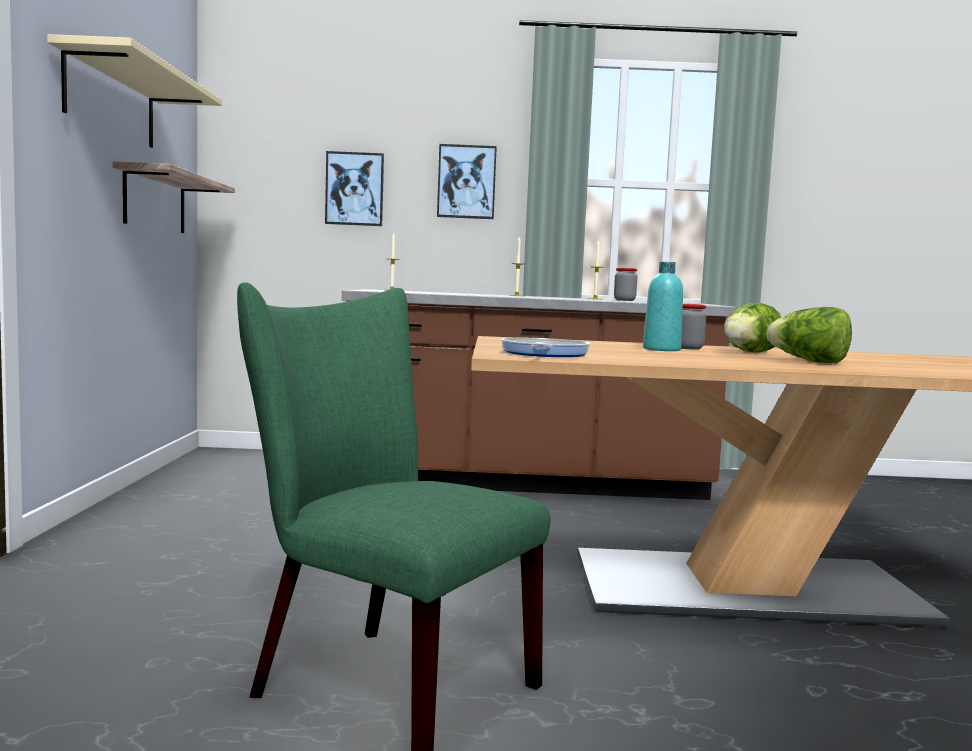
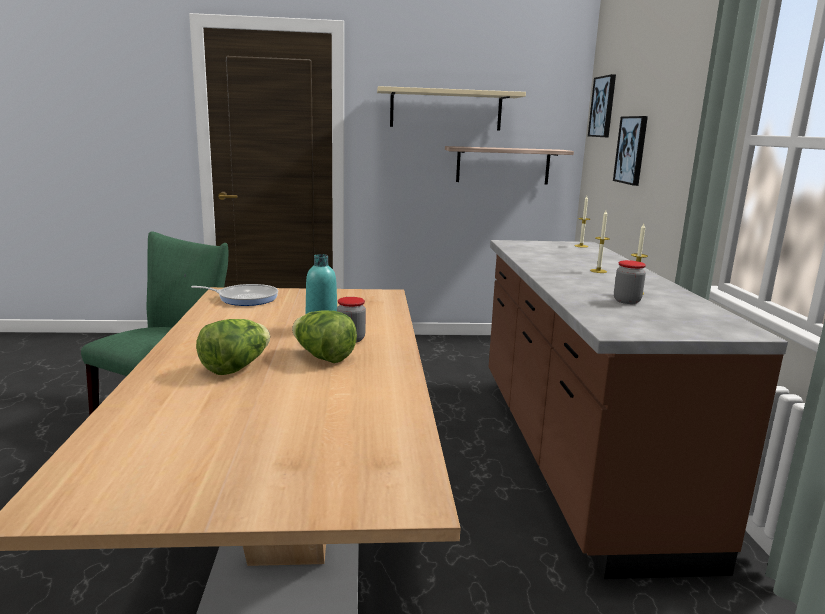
camera: 85 degrees right, 10 degrees up
(466, 182) = (684, 142): picture -> picture (603, 107)

